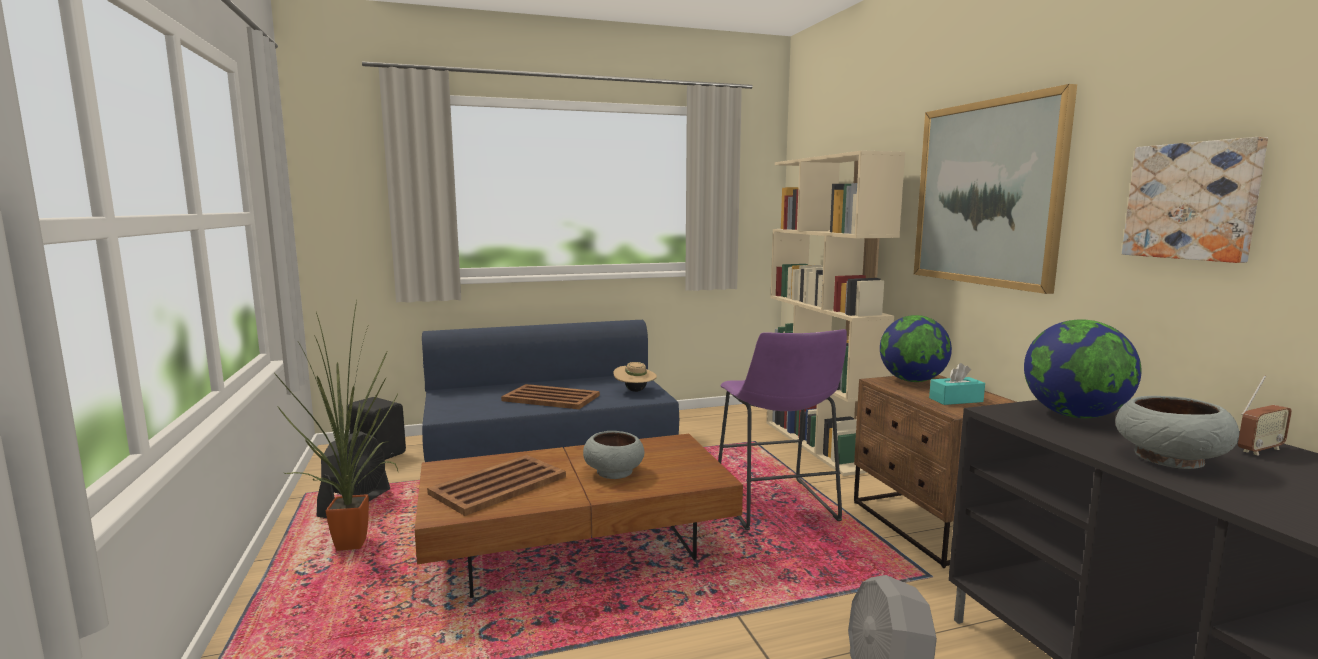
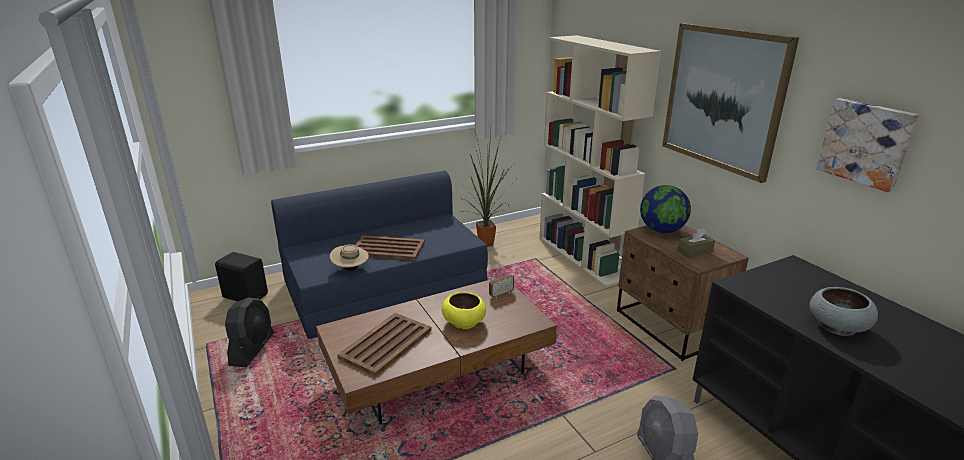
camera: 10 degrees left, 15 degrees up
(357, 545) = (274, 388): potted plant -> potted plant (488, 244)
(614, 472) = (464, 322): grey bowl -> yellow bowl
(635, 391) = (450, 235): beige hat -> beige hat (350, 269)
(776, 508) = (566, 321): purple stool -> none
(956, 400) = (694, 251): turquoise tissue box -> brown tissue box
(1074, 415) = (779, 284): globe -> none
(1259, 450) = (884, 311): radio -> radio (501, 294)

